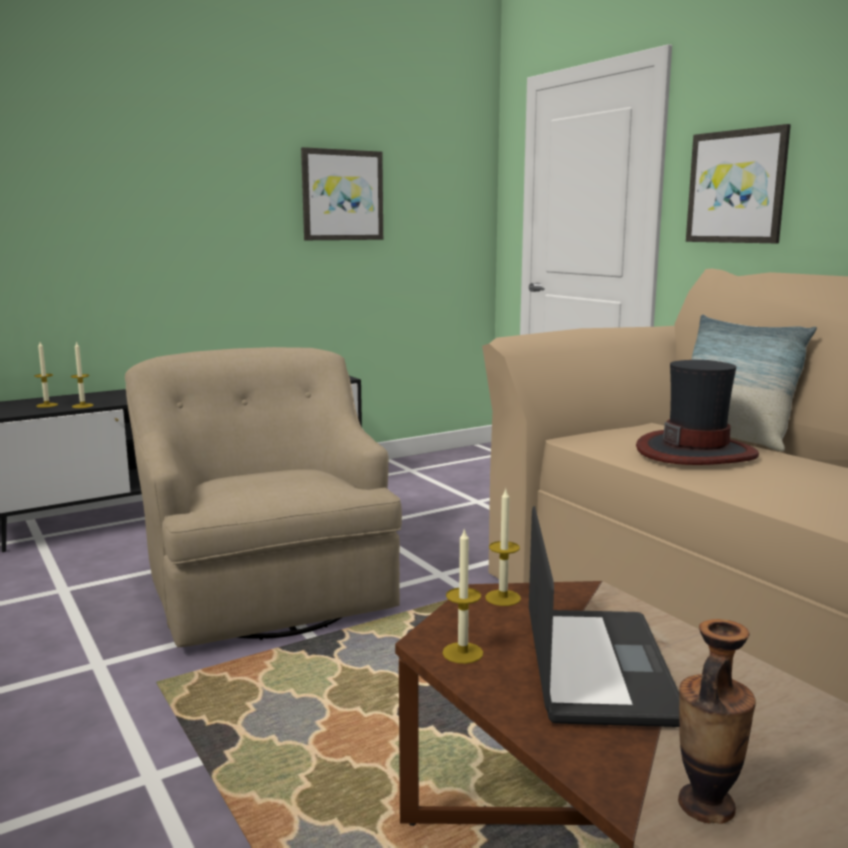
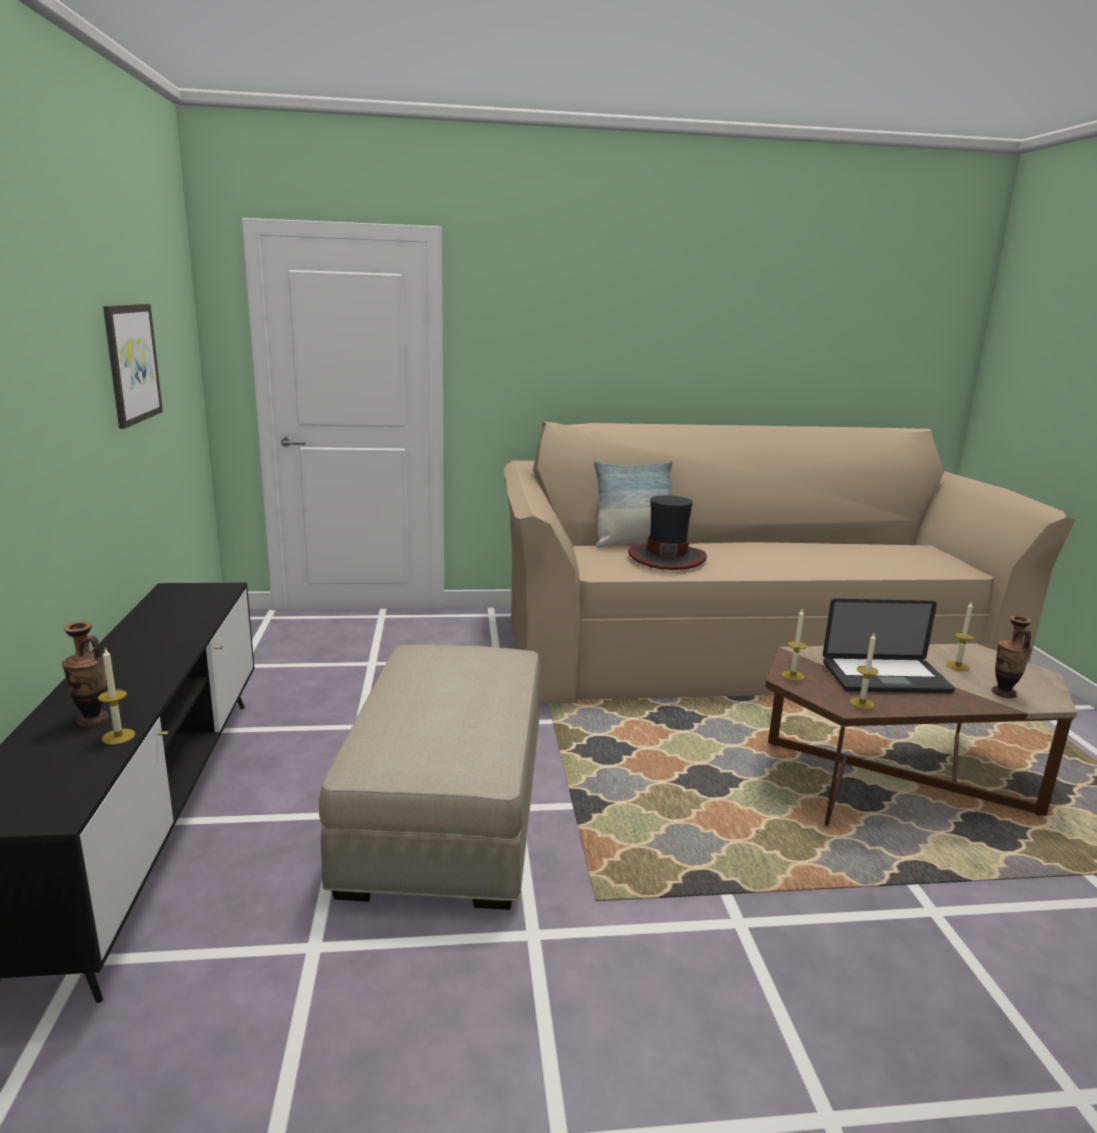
camera: 65 degrees left, 5 degrees up
(47, 405) = (62, 762): candle -> candle (957, 666)
(102, 399) = (93, 719): none -> vase
(267, 586) = (447, 806): beige armchair -> beige ottoman
(598, 667) = (885, 677): laptop -> laptop turned 150 degrees clockwise
(737, 187) = (520, 354): picture -> none

